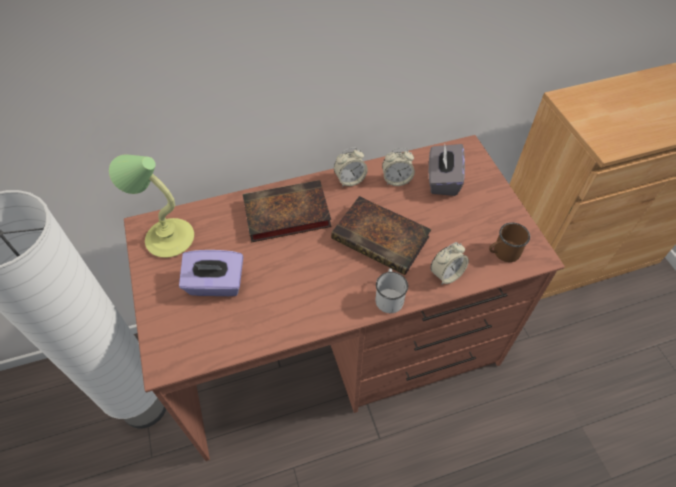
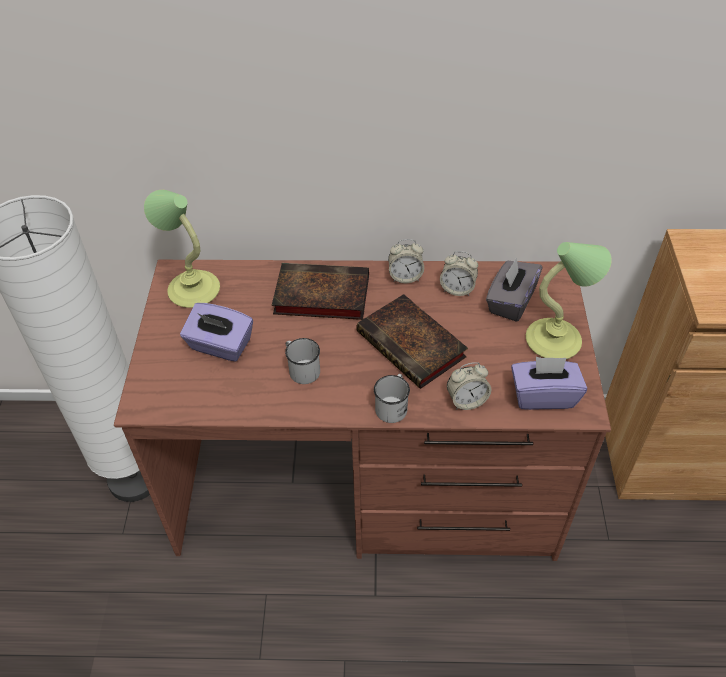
camera: 20 degrees right, 5 degrees down
(297, 286) = (301, 369): none -> white mug
(491, 204) = (555, 340): none -> table lamp
(503, 253) = (543, 395): brown mug -> purple tissue box

